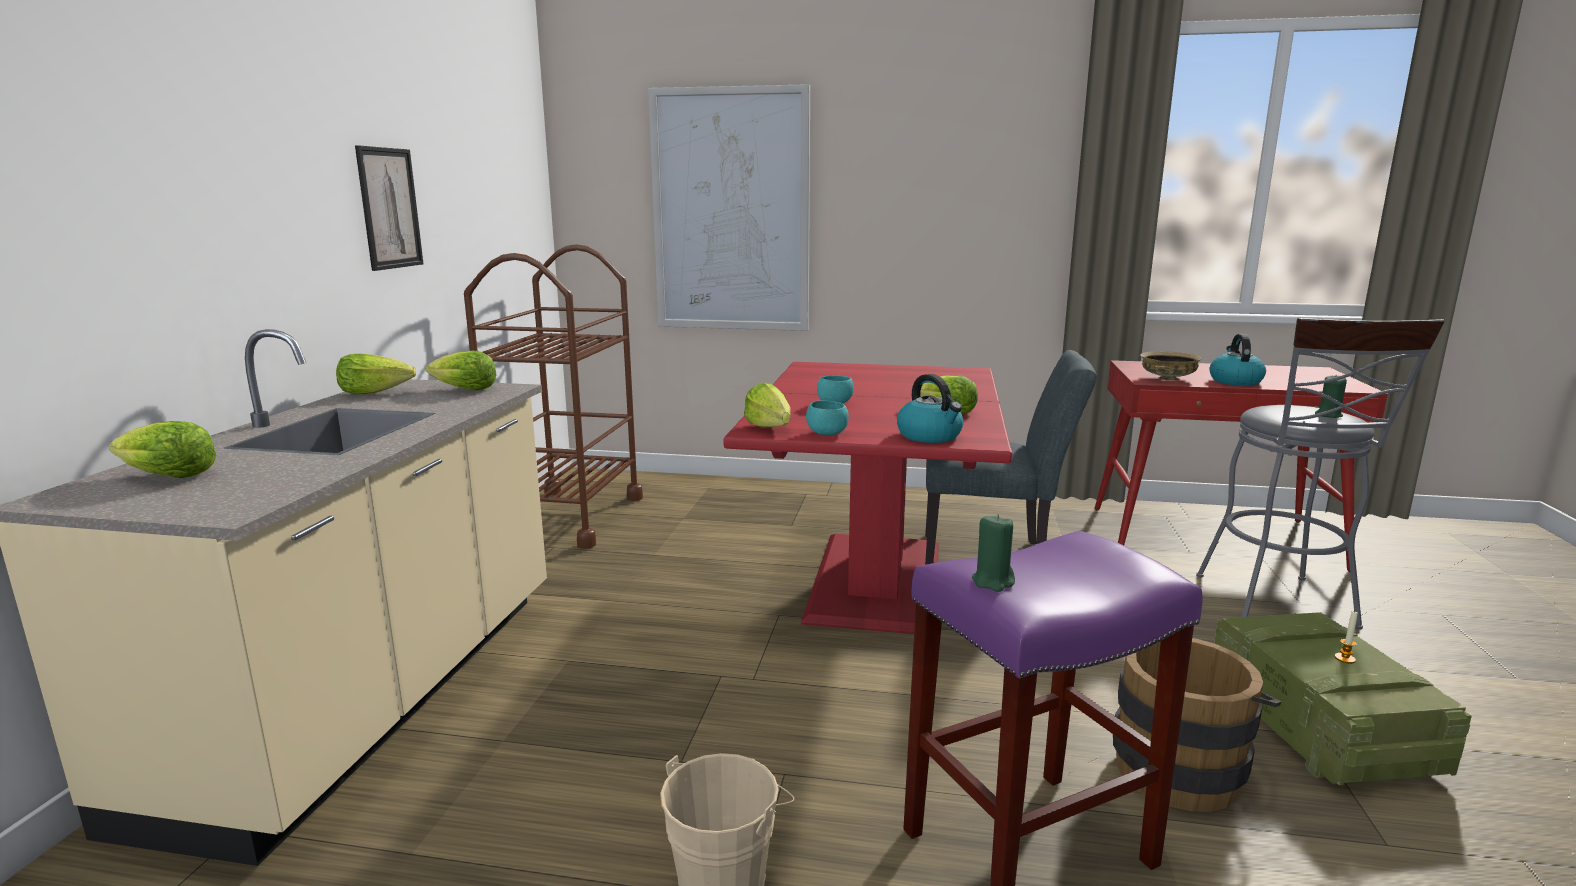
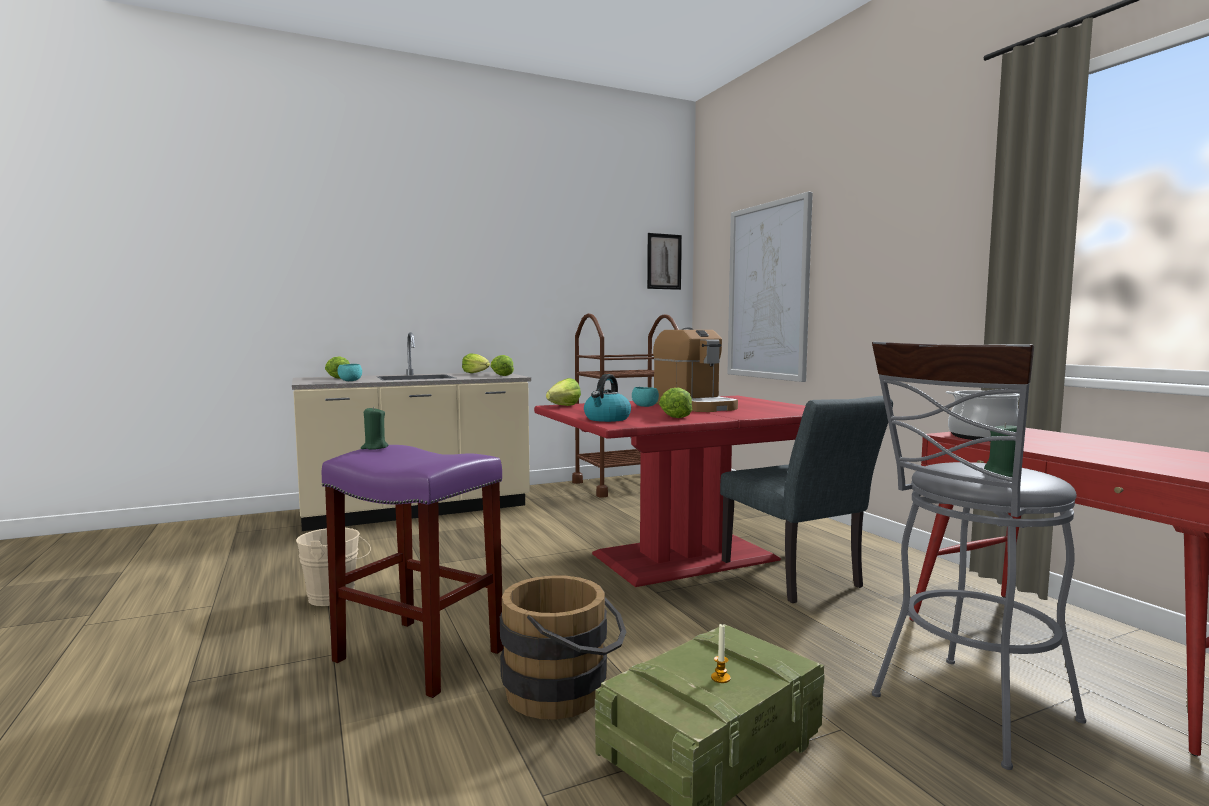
camera: 55 degrees right, 10 degrees down
(389, 208) = (530, 288): picture -> picture (664, 261)
(827, 433) = (572, 411): turquoise bowl -> turquoise bowl (350, 381)
(867, 390) = (694, 406): none -> coffee machine
(1167, 379) = (983, 437): beige bowl -> cooking pot
(1234, 381) = (1056, 449): kettle -> none

